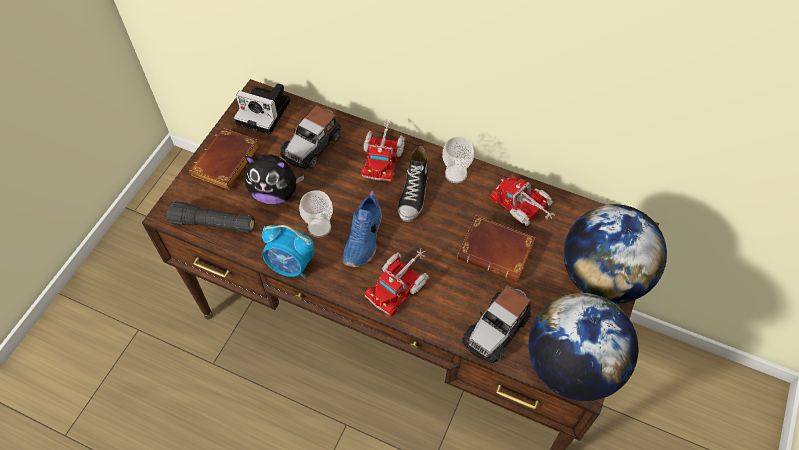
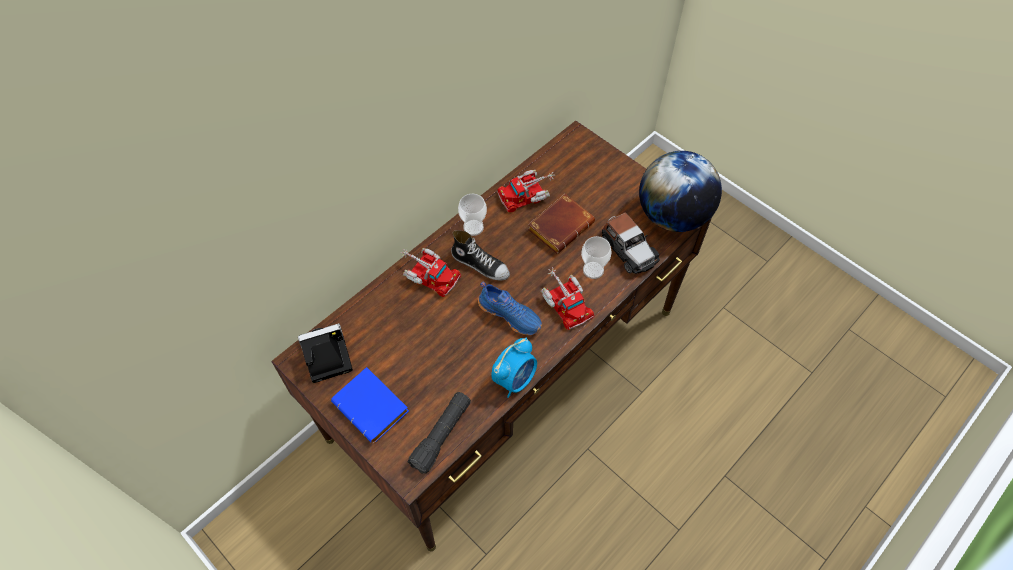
camera: 70 degrees left, 0 degrees up
(227, 164) = (374, 407): brown book -> blue book
(266, 112) = (325, 357): camera -> camera turned 150 degrees counterclockwise
(275, 193) = (429, 372): plush toy -> none
(312, 145) = (388, 327): toy car -> none
(319, 227) = (483, 346): cup -> cup (593, 270)
(602, 276) = (607, 170): globe -> none

